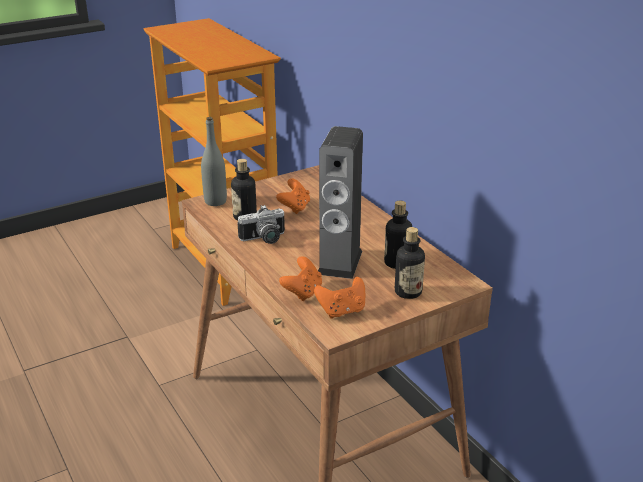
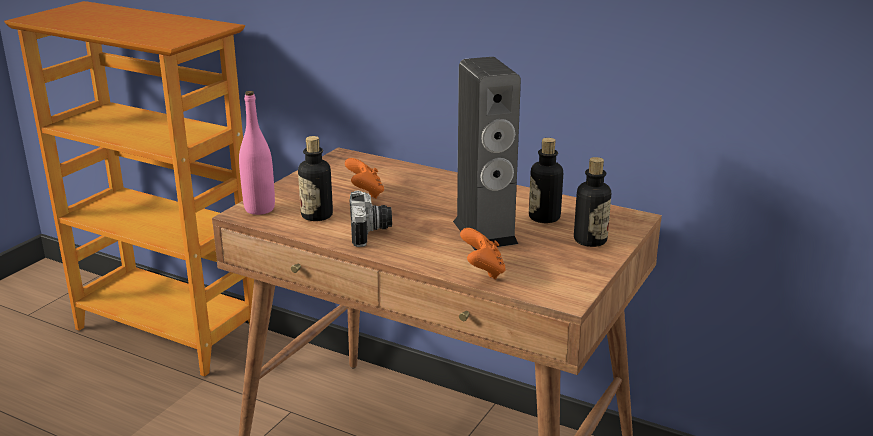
camera: 30 degrees left, 5 degrees down
(215, 201) = (259, 209): grey bottle -> pink bottle
(264, 239) = (371, 232): camera -> camera turned 45 degrees counterclockwise
(342, 311) = (548, 276): orange game controller -> none

